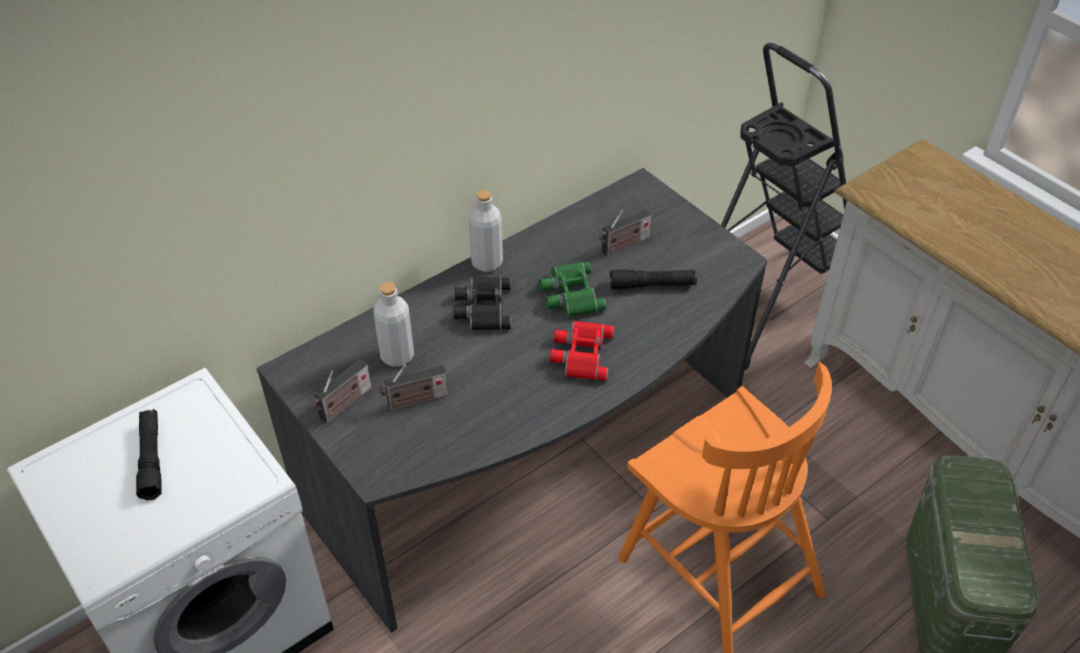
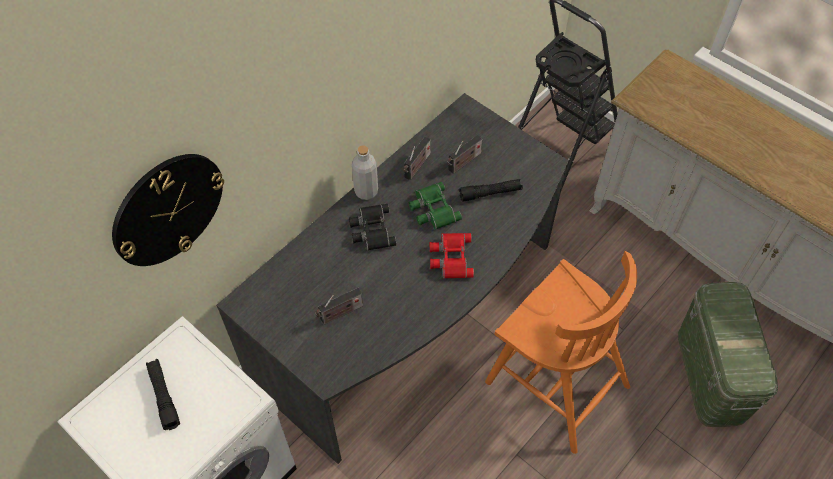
camera: 10 degrees left, 10 degrees up
(195, 196) = (168, 209): none -> wall clock
(344, 404) = (289, 325): radio -> radio (416, 167)
(397, 356) = (318, 279): grey bottle -> none

